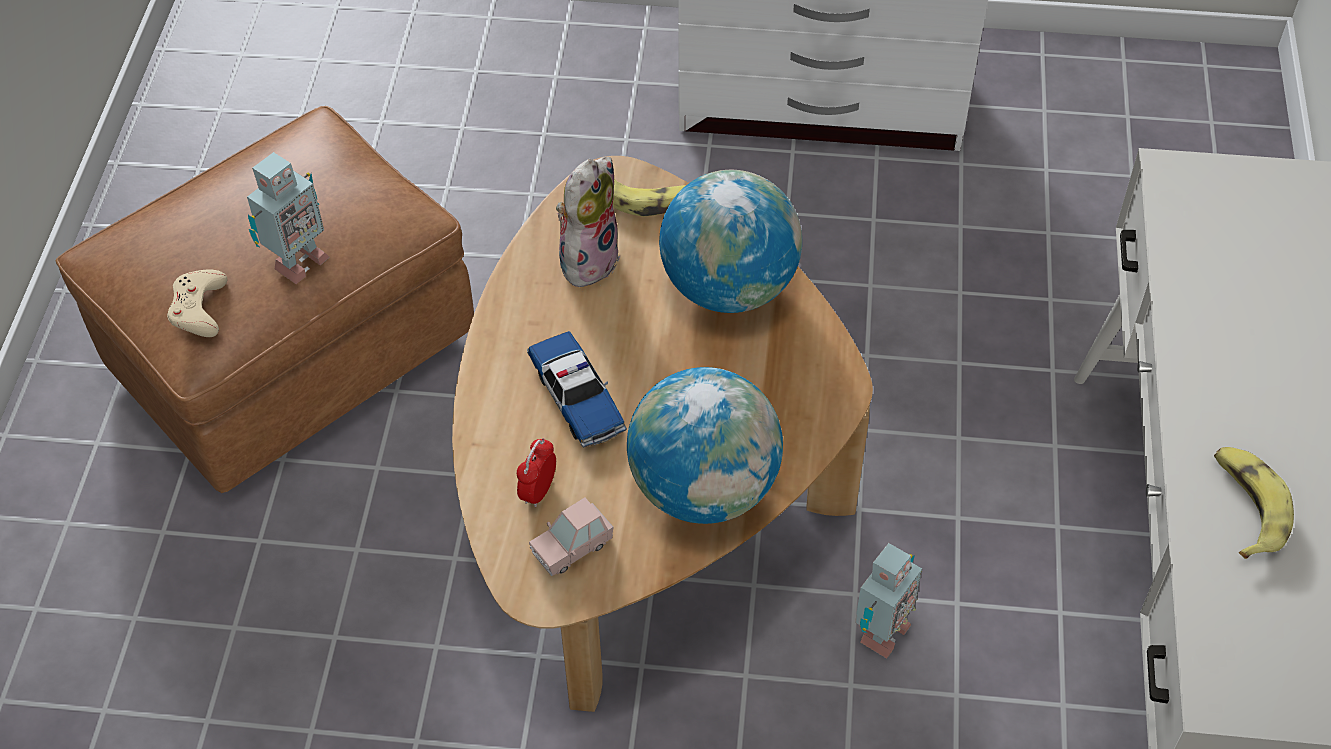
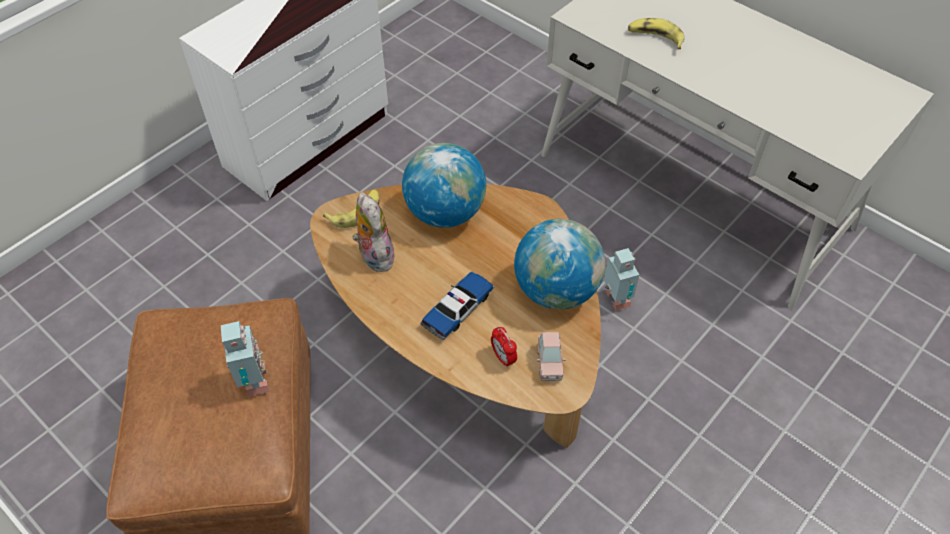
camera: 55 degrees left, 0 degrees up
(199, 308) = (238, 451): beige game controller -> none
(576, 397) = (458, 309): toy car -> toy car turned 60 degrees counterclockwise
(1246, 507) = (764, 98): banana -> banana (655, 38)

